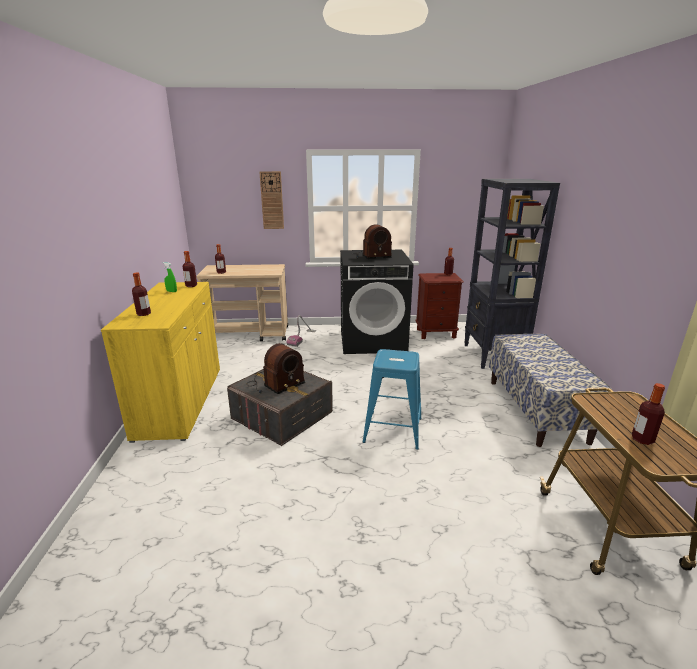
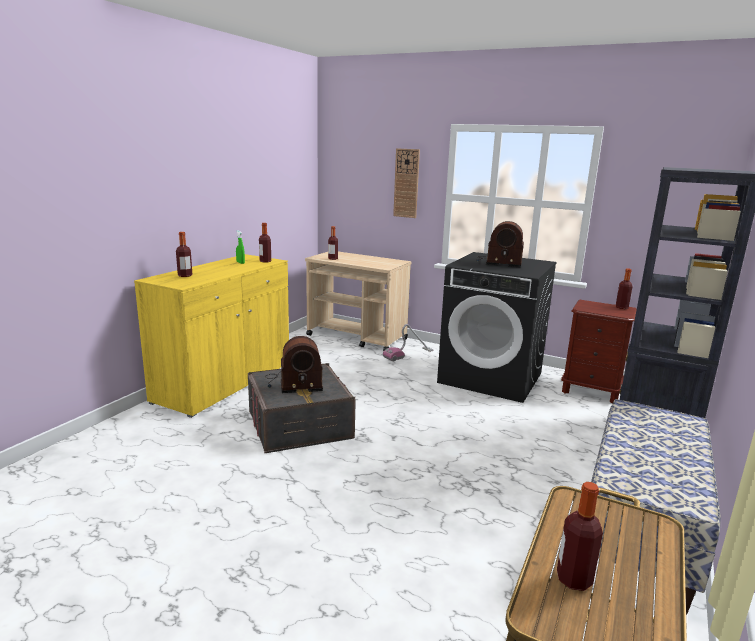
camera: 30 degrees right, 5 degrees down
(392, 430) = (400, 481): blue stool -> none

